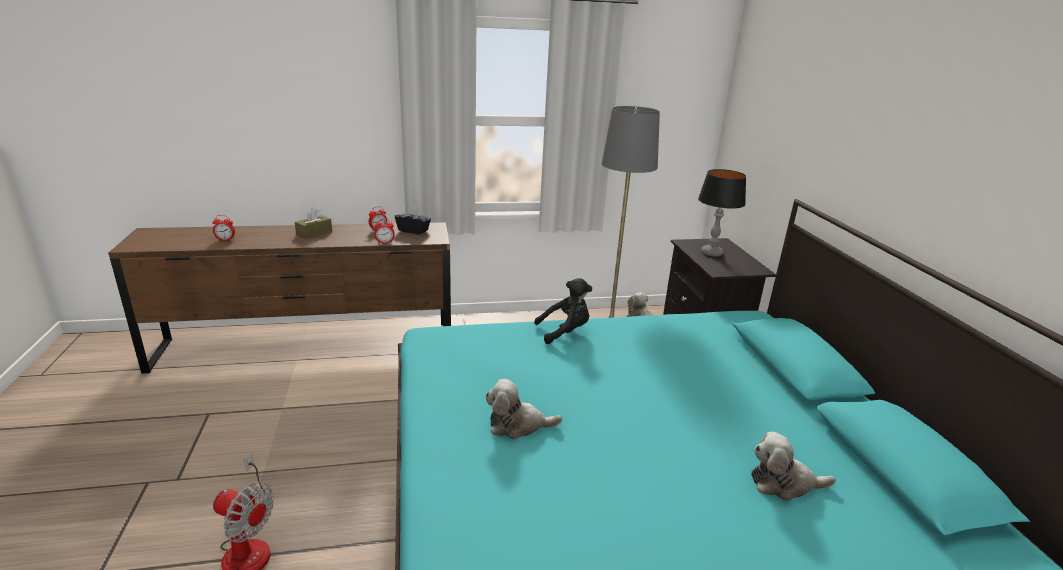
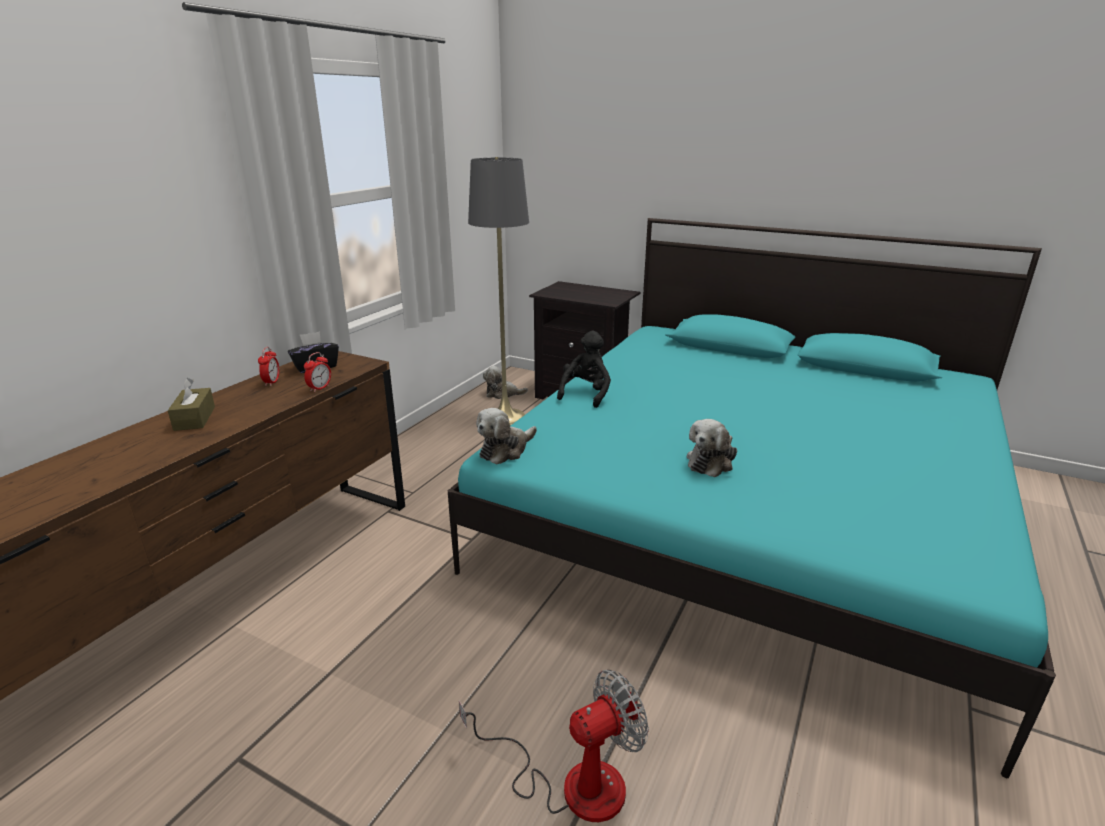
camera: 50 degrees left, 0 degrees up
(225, 240) = (71, 484): alarm clock -> none
(711, 253) = (576, 293): table lamp -> none
(783, 483) = (857, 400): plush toy -> plush toy (505, 450)

